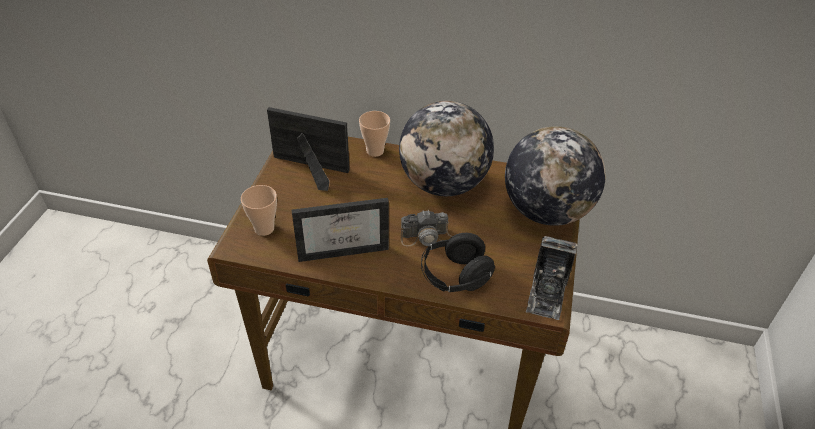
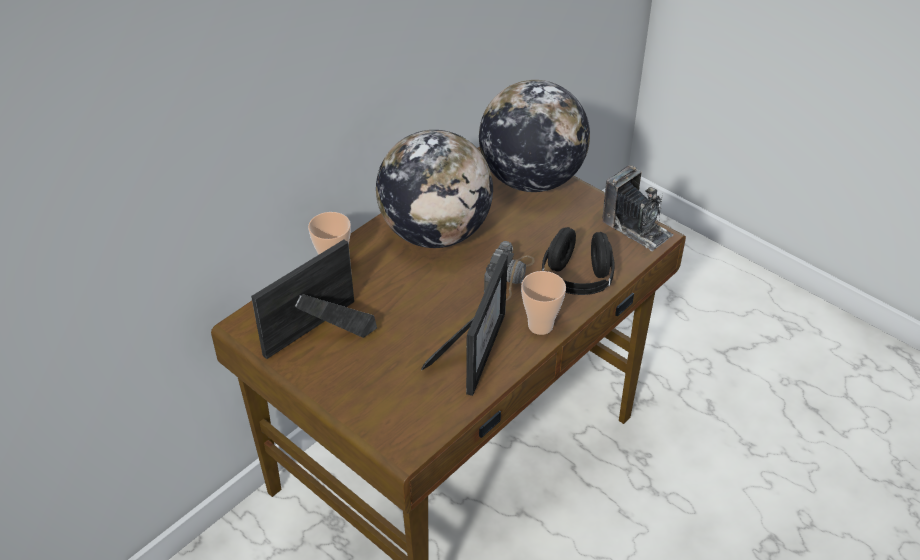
camera: 60 degrees left, 0 degrees up
(264, 228) = (394, 409): cup -> cup (540, 326)

